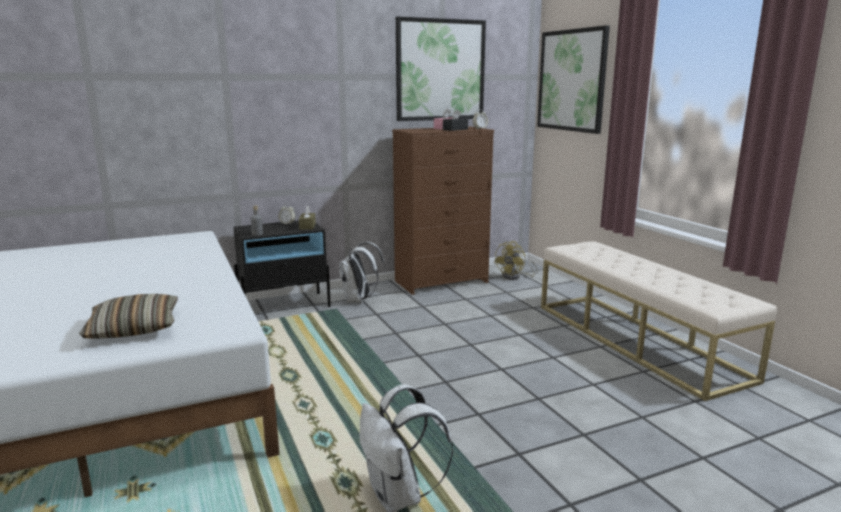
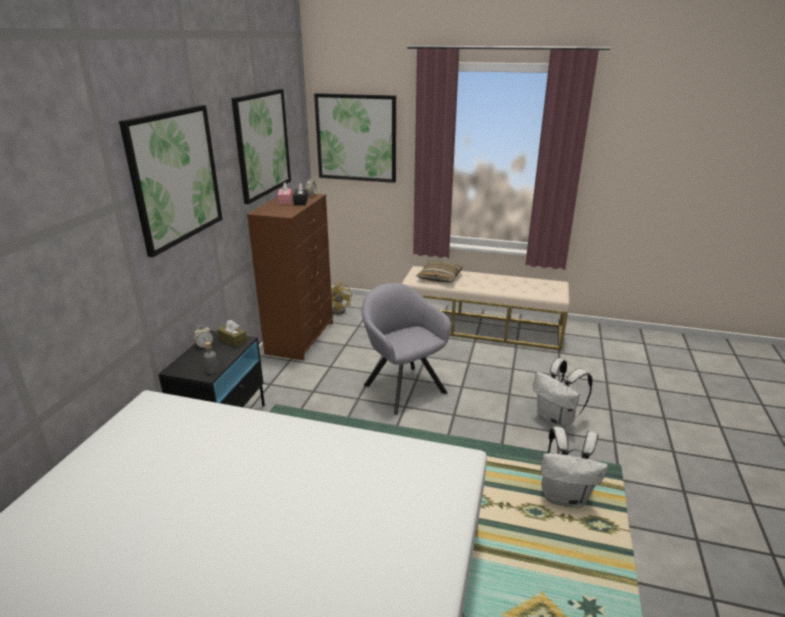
camera: 50 degrees left, 10 degrees up
(134, 328) = (400, 511): pillow -> pillow (439, 278)
(298, 70) = (175, 177): none -> picture
(359, 300) = (275, 386): white backpack -> white backpack (556, 420)
(448, 343) = (402, 386): none -> grey armchair

